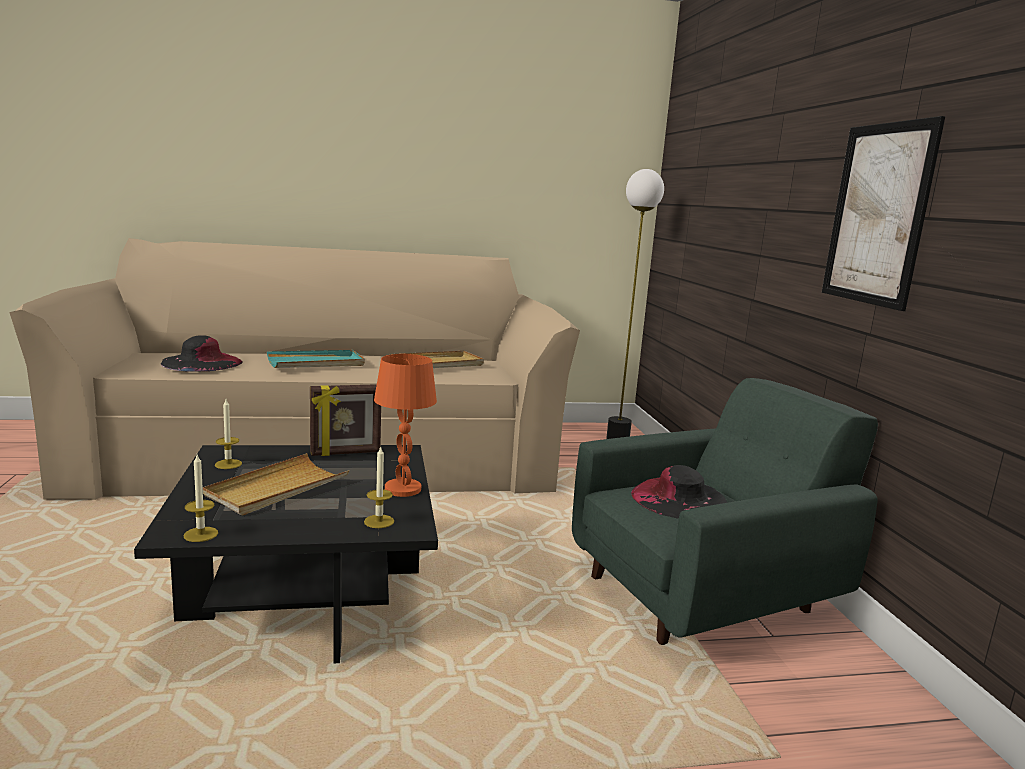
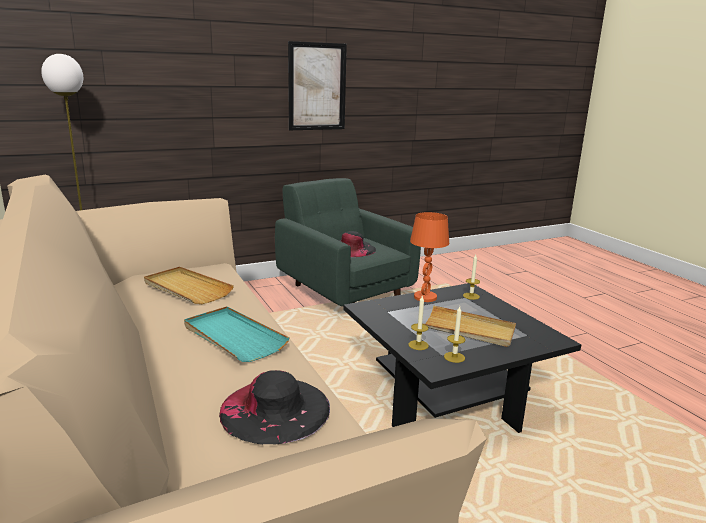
camera: 105 degrees left, 5 degrees up
(201, 534) = (545, 332): candle -> candle (418, 345)
(345, 453) = (387, 323): picture frame -> none

